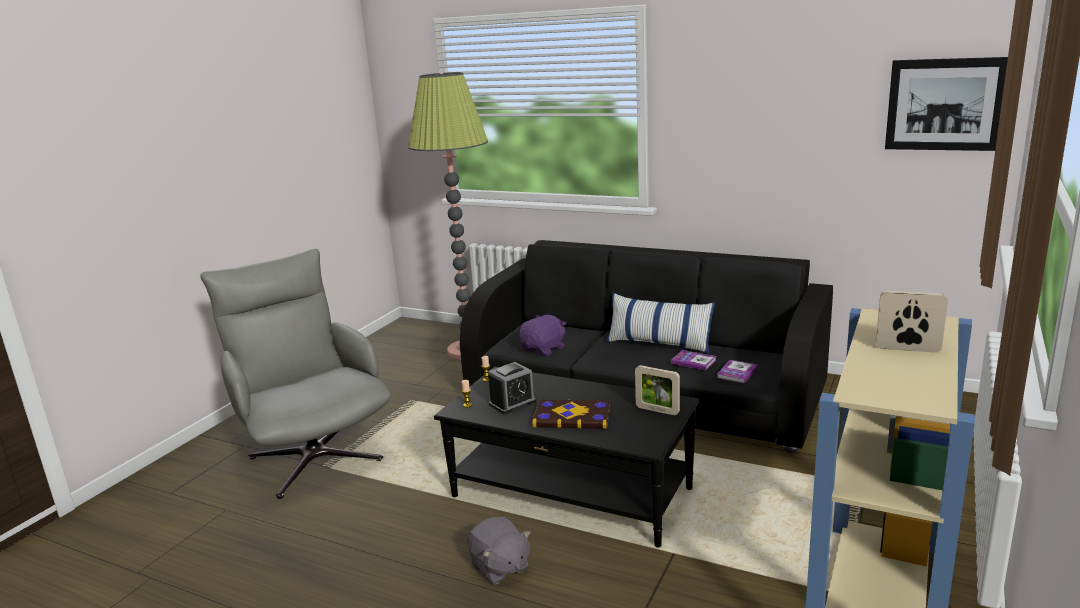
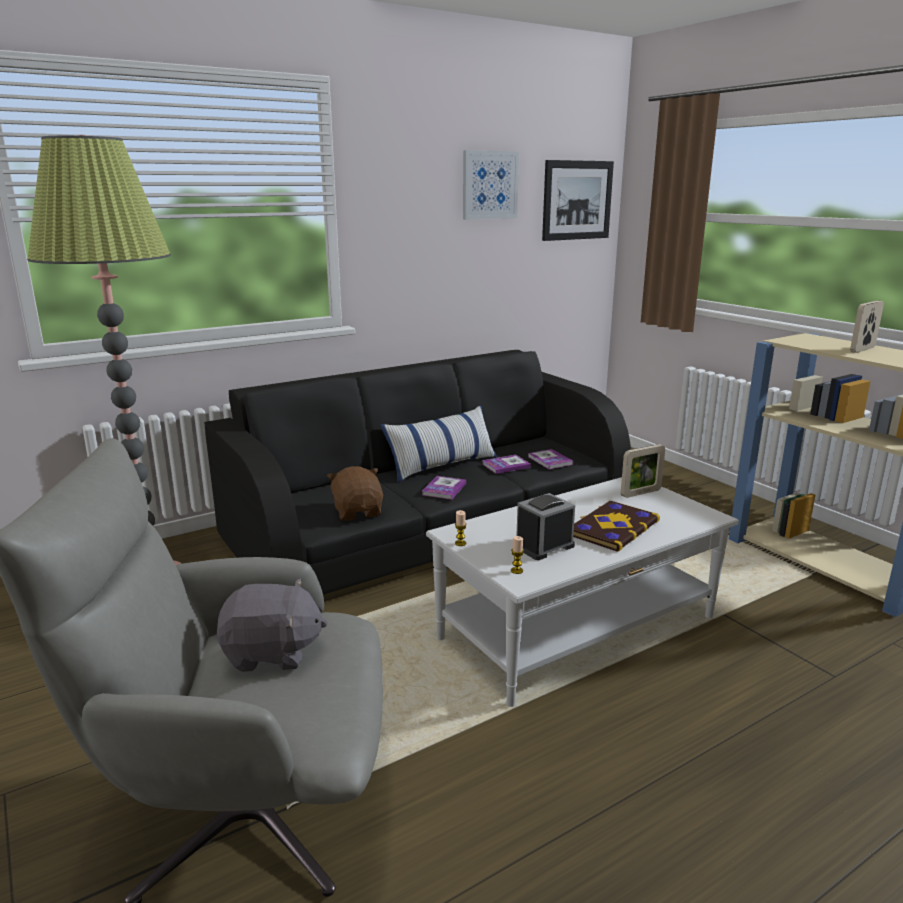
camera: 60 degrees left, 0 degrees up
(499, 567) = (687, 720): grey plush toy -> grey plush toy (272, 653)
(512, 403) = (544, 546): alarm clock -> alarm clock turned 120 degrees counterclockwise
(544, 349) = (358, 512): purple plush toy -> brown plush toy
(572, 493) = (579, 627): black coffee table -> white coffee table
(613, 357) = (444, 489): none -> book
(811, 89) = (489, 185): none -> picture

